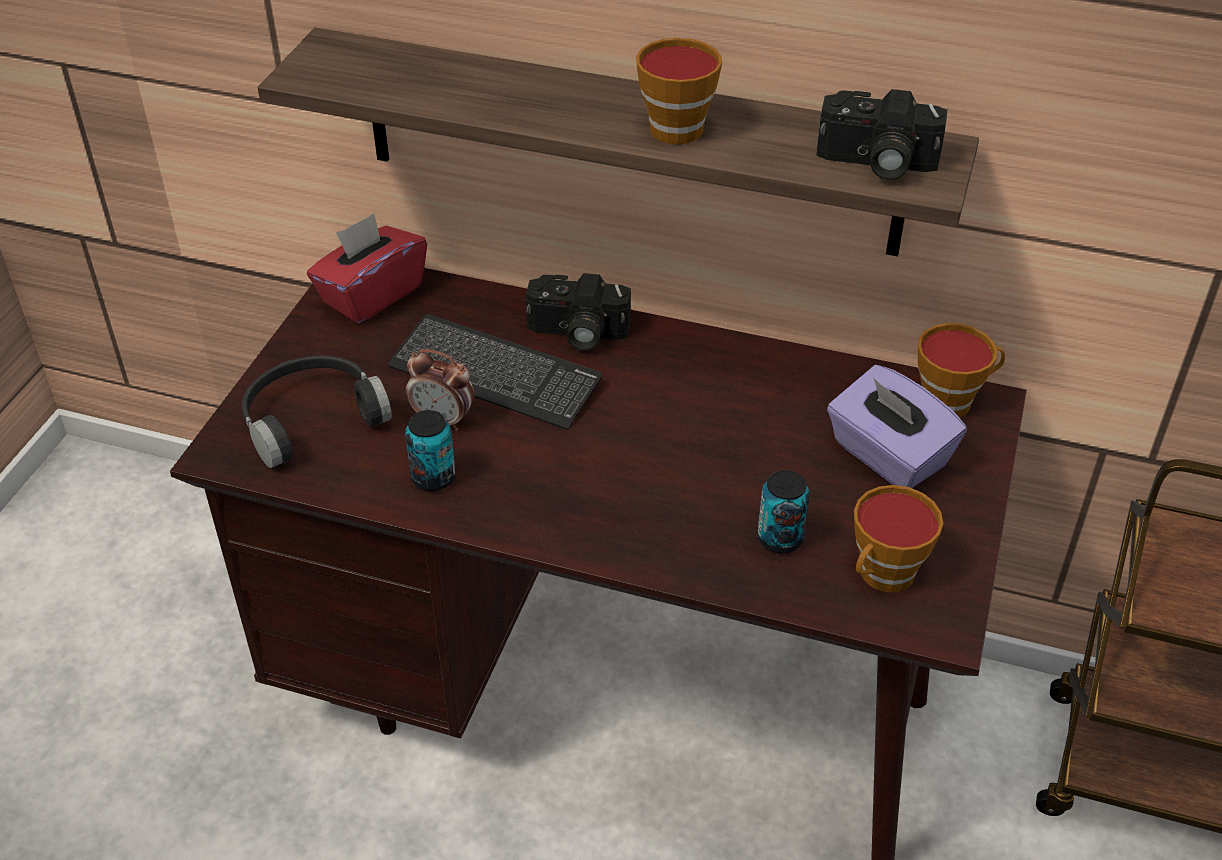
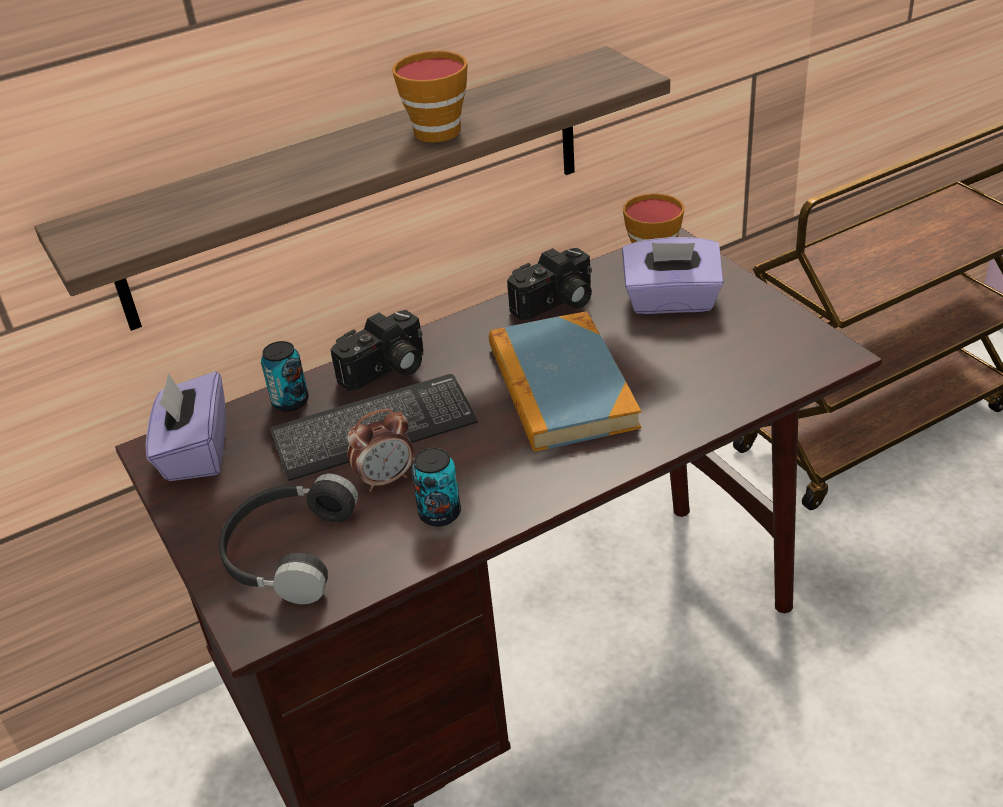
camera: 45 degrees left, 5 degrees down
(371, 295) = (195, 451): red tissue box -> purple tissue box
(672, 454) = (561, 386): none -> book
(780, 539) = (692, 380): can -> can (290, 401)
(875, 163) = (583, 83): camera -> camera (556, 304)
(883, 576) = (770, 355): cup -> none

